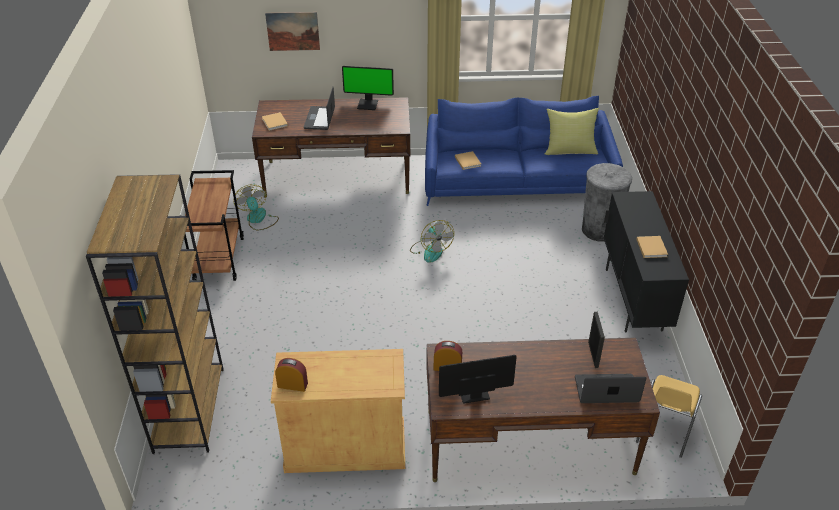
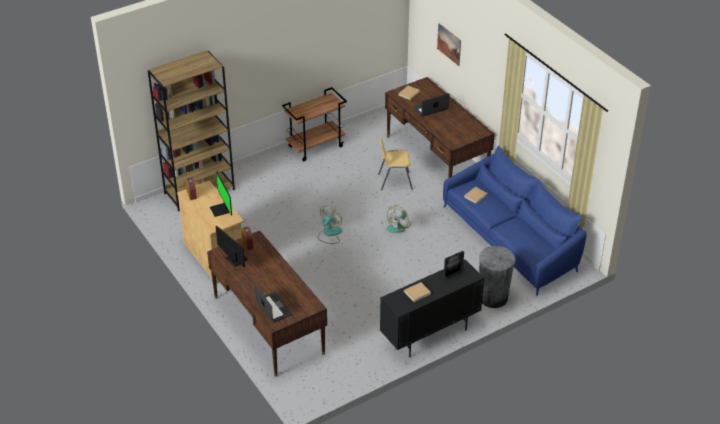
camera: 60 degrees right, 0 degrees up
(258, 219) = (363, 144): fan -> fan (329, 234)
(368, 104) = (468, 120): monitor -> monitor (220, 210)
(570, 150) = (537, 239): yellow pillow -> none
(593, 354) = (298, 295): picture frame -> picture frame (453, 275)
(663, 430) = (319, 379): yellow chair -> yellow chair (394, 181)

